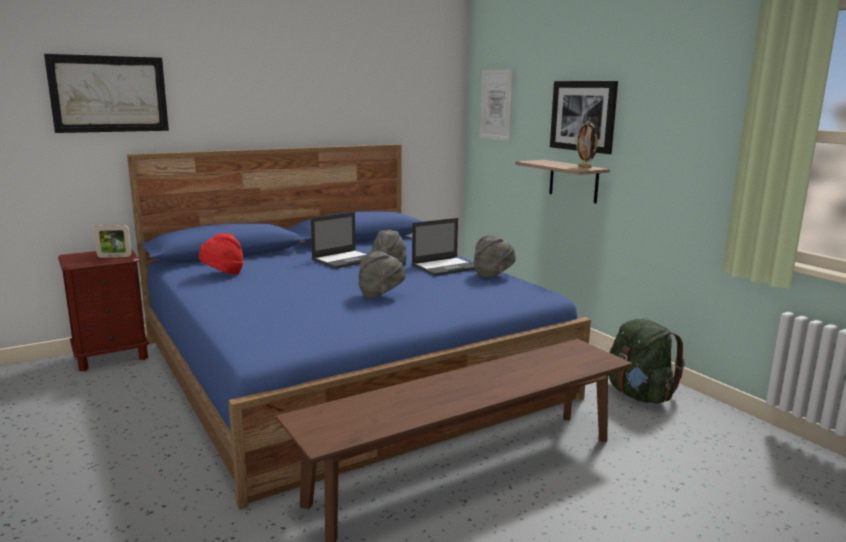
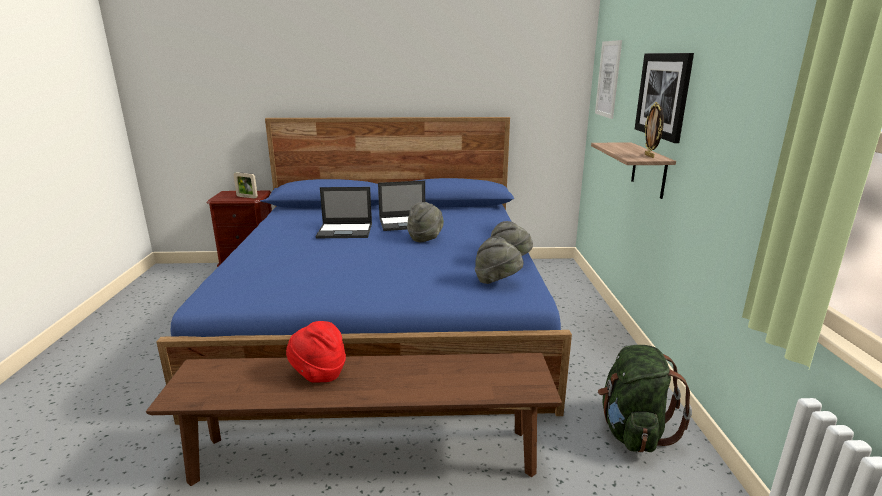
camera: 30 degrees right, 5 degrees up
(109, 94) = (254, 70): picture -> none
(223, 274) = (298, 222): red hat -> red hat (318, 373)
(381, 295) = (374, 265): grey hat -> grey hat (497, 281)
(446, 267) = (478, 245): laptop -> laptop (345, 231)

